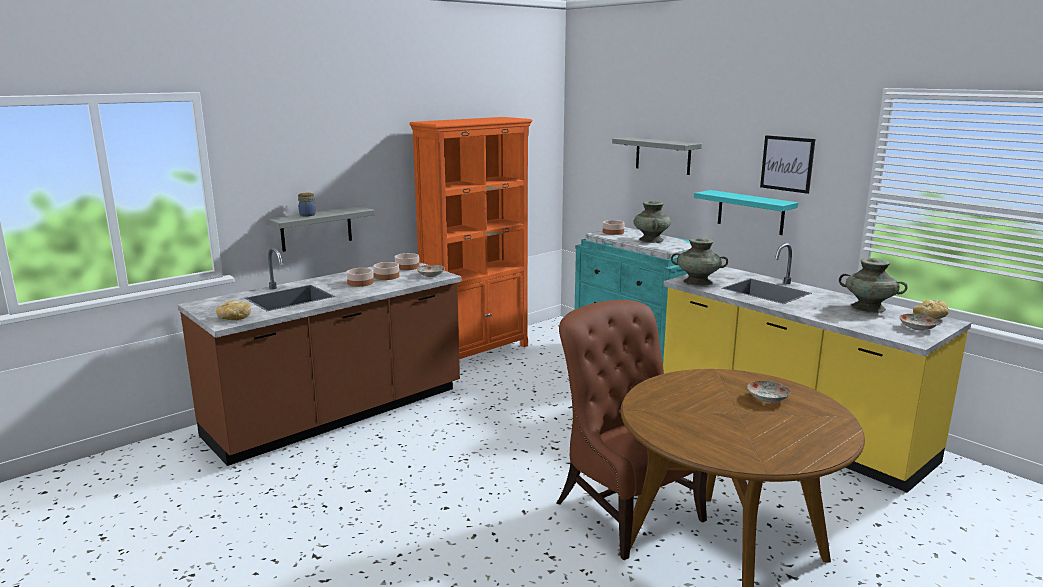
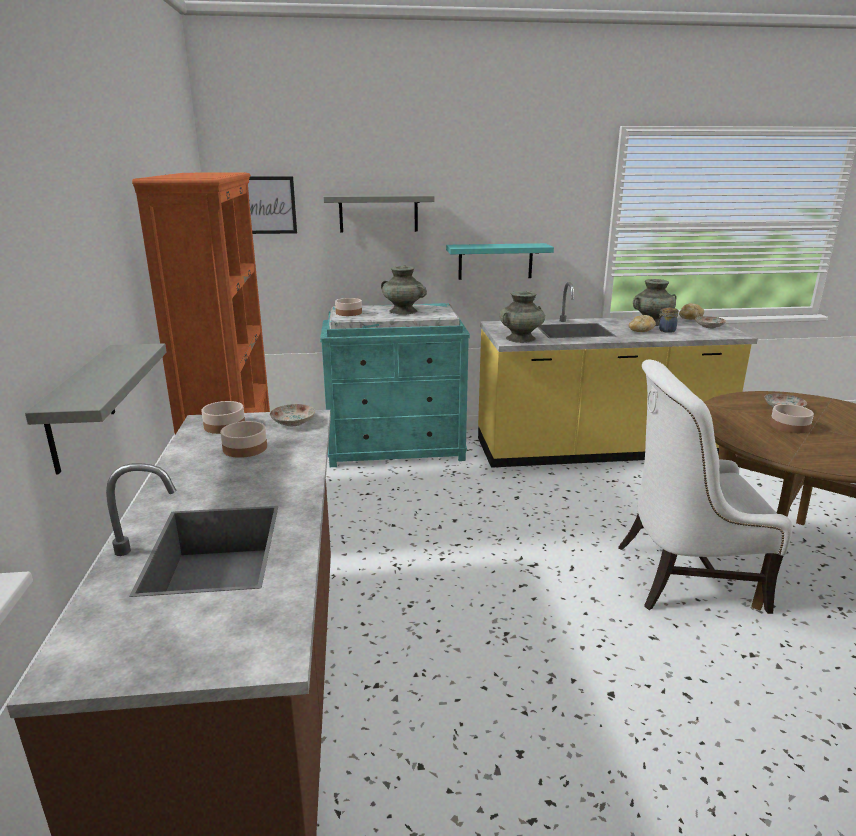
camera: 55 degrees left, 5 degrees up
(233, 319) = (256, 638): bread -> bread (641, 331)
(308, 215) = (89, 381): jar -> jar (666, 330)
(360, 283) = (242, 472): bowl -> bowl (790, 426)
(626, 510) = (685, 576): brown chair -> white chair
(787, 163) = (532, 206): picture -> picture (267, 205)

